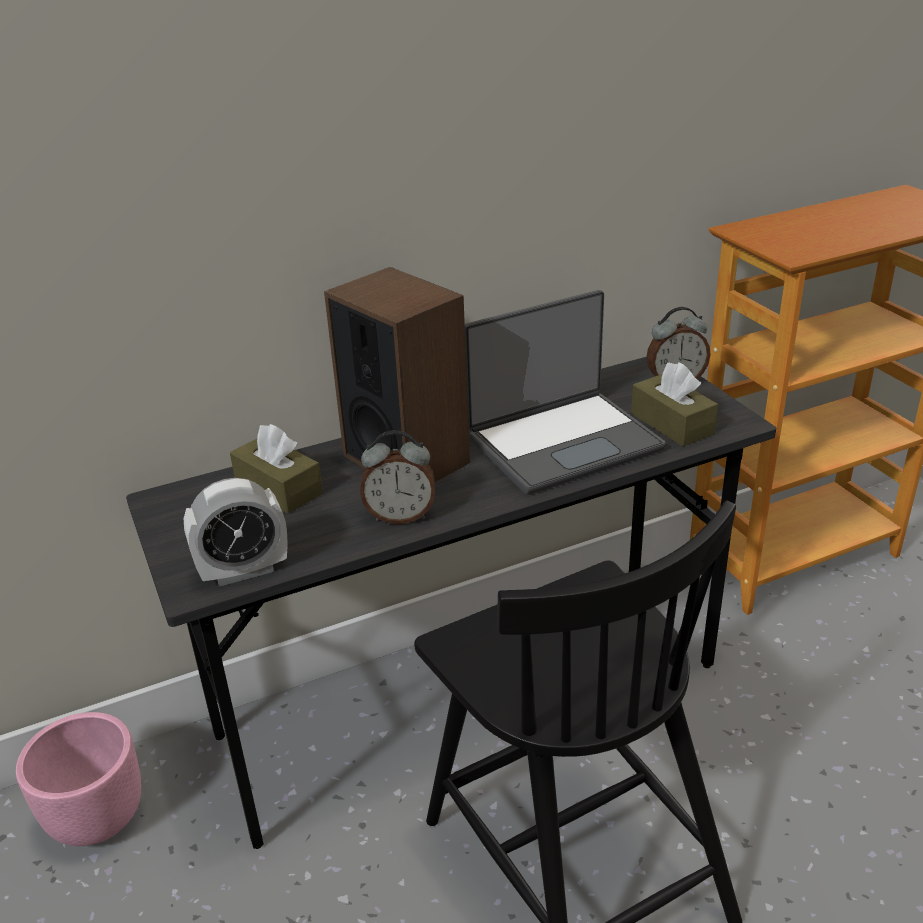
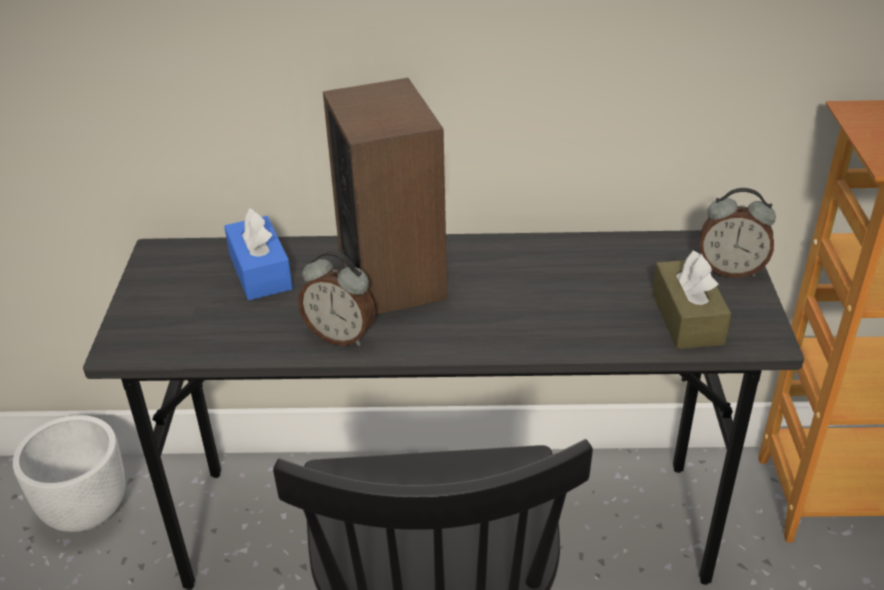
camera: 25 degrees right, 5 degrees up
(96, 819) = (86, 509): pink planter -> white planter
(244, 571) = (171, 345): alarm clock -> none
(278, 488) = (260, 272): brown tissue box -> blue tissue box
(562, 442) = (554, 305): laptop -> none

